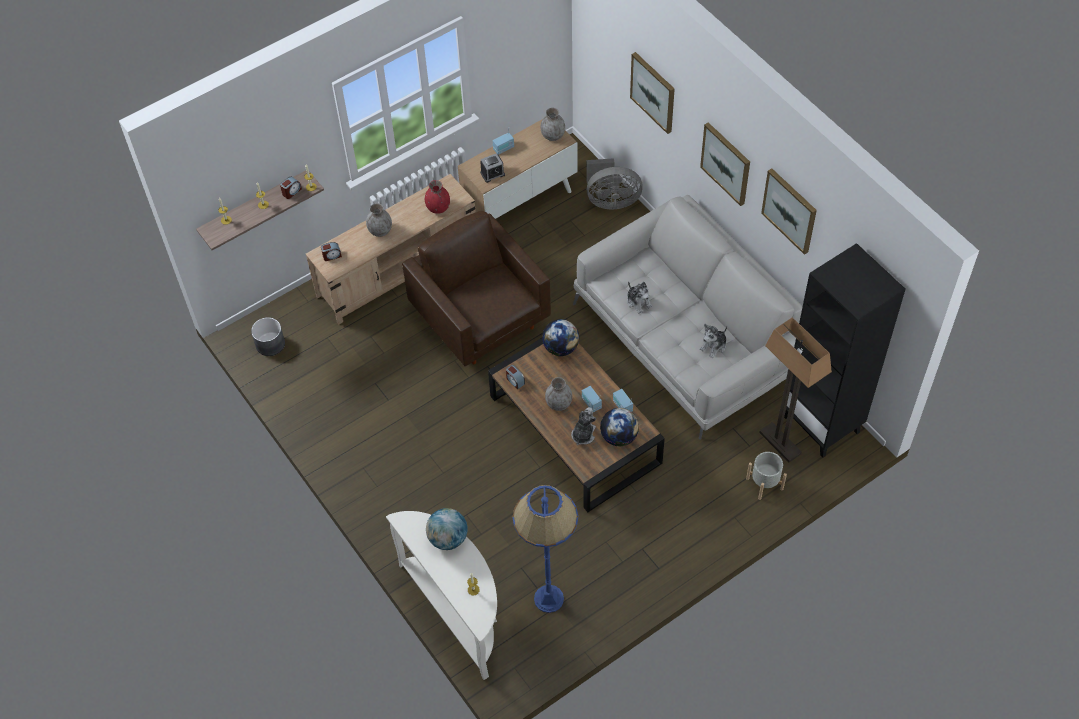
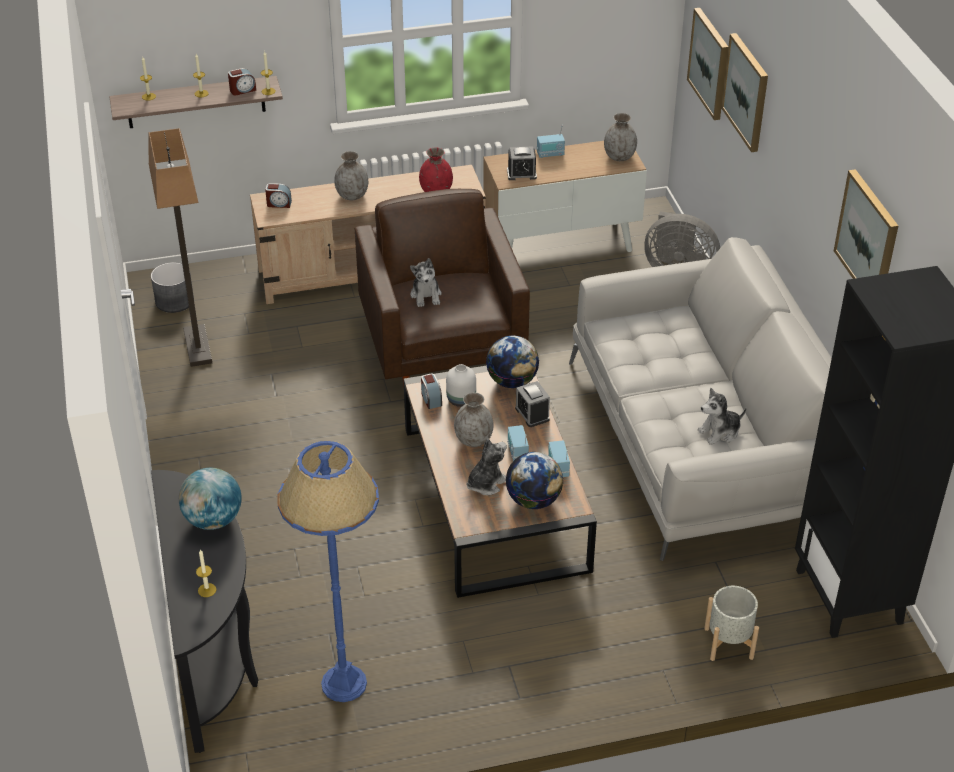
camera: 20 degrees right, 15 degrees down
(458, 610) = (214, 655): white console table -> black console table
(535, 374) = (461, 400): none -> white vase
(586, 370) = (532, 414): none -> alarm clock
(638, 302) = (641, 356): plush toy -> plush toy (426, 295)
(726, 163) = (807, 181): picture -> picture (709, 63)
(779, 443) = (775, 600): floor lamp -> floor lamp (197, 347)

